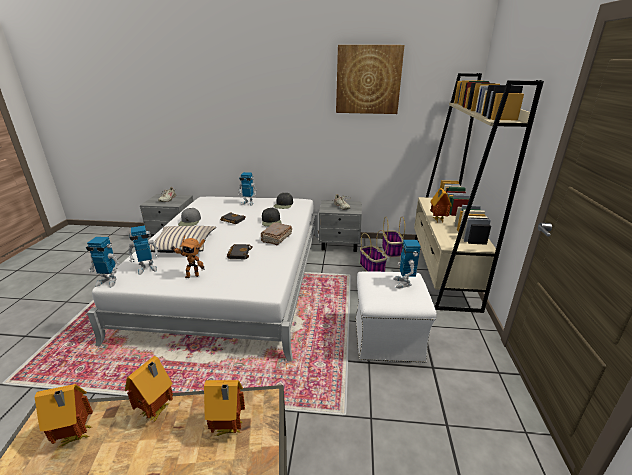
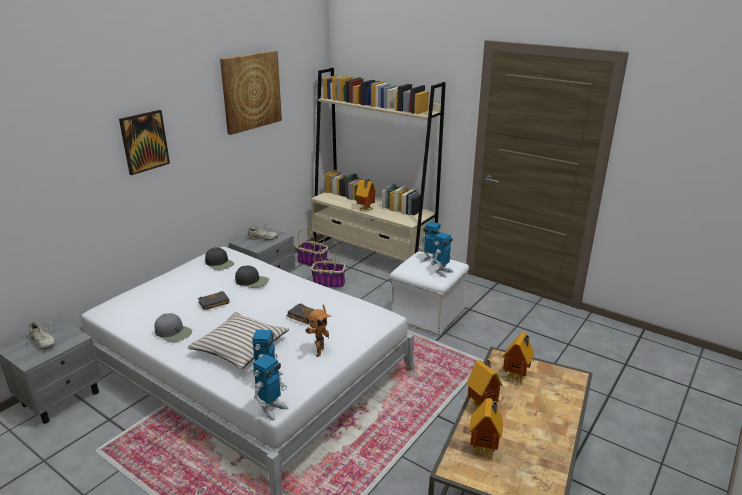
camera: 60 degrees left, 0 degrees up
(248, 203) = (176, 282): toy robot -> toy robot (442, 272)
(260, 99) = (144, 141): none -> picture
(276, 238) = (293, 289): brown book -> none

